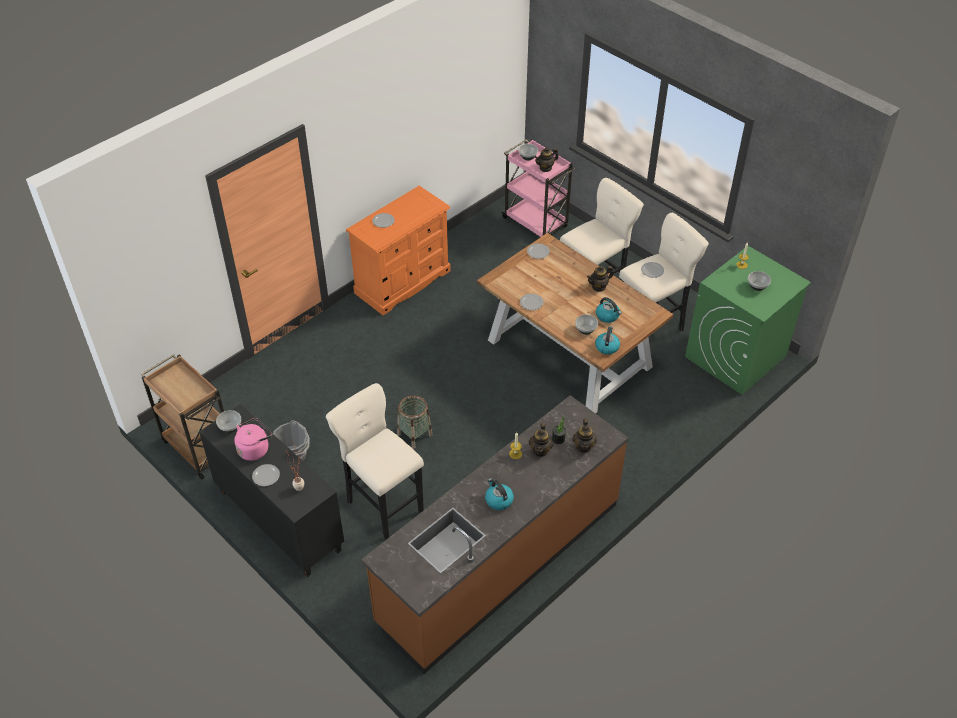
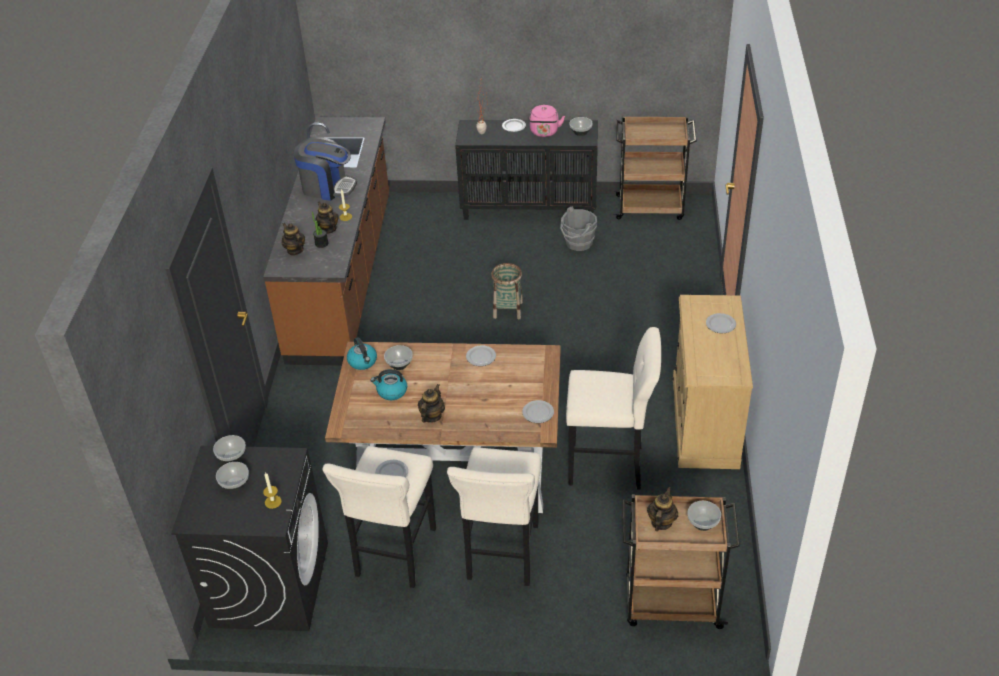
camera: 140 degrees right, 5 degrees down
(383, 504) = (470, 257): beige stool -> beige stool (610, 466)
(403, 282) = (704, 422): orange dresser -> beige dresser
(498, 500) = (327, 187): kettle -> coffee machine
(536, 223) = (671, 603): pink cart -> brown cart
(735, 357) = (269, 583): green washing machine -> black washing machine
(749, 303) = (231, 457): none -> bowl

